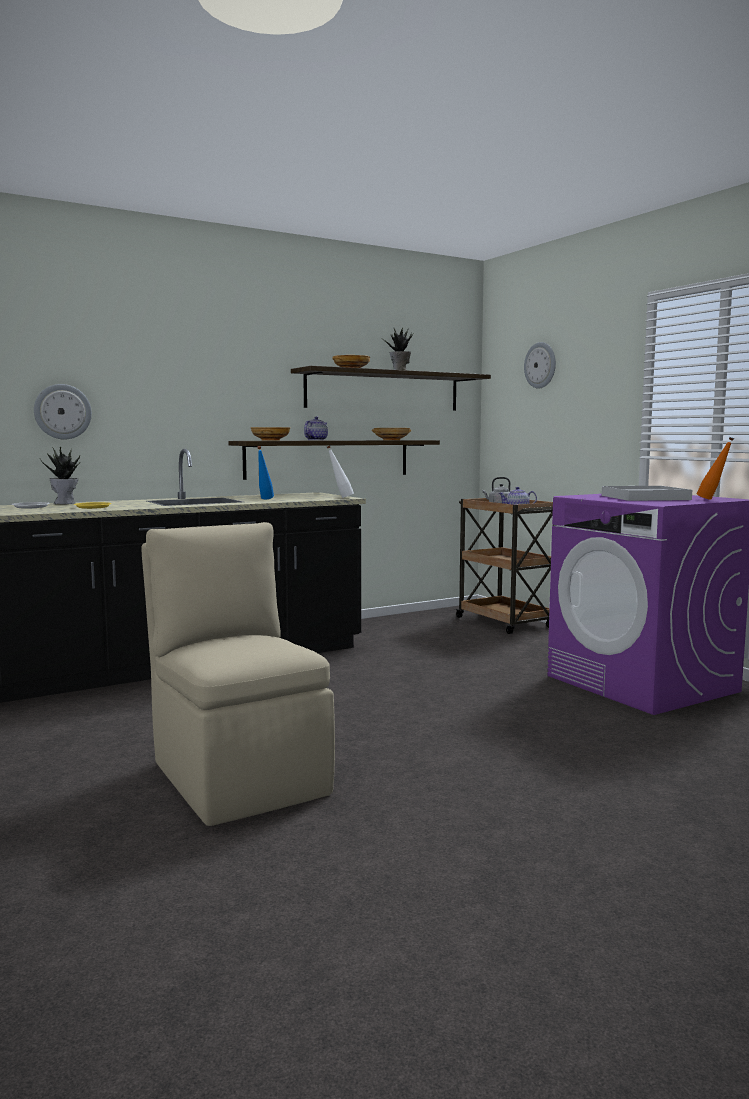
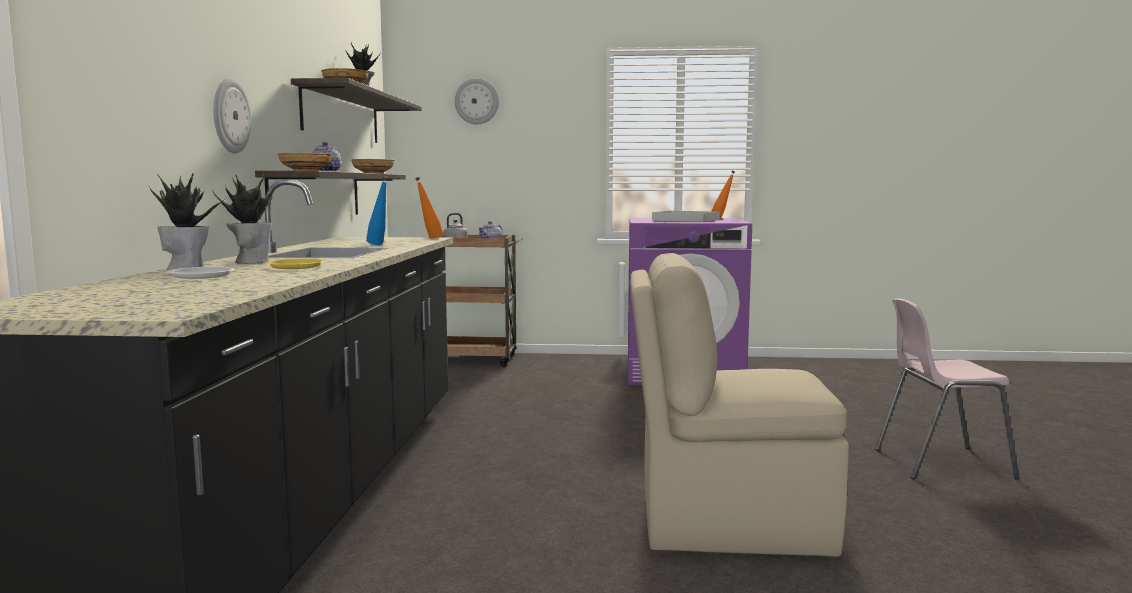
camera: 55 degrees left, 0 degrees up
(62, 411) = (110, 113): wall clock -> wall clock (230, 116)
(115, 502) = (251, 261): none -> potted plant
(340, 498) = (429, 238): white bottle -> orange bottle
(553, 844) = (940, 463): none -> pink chair

